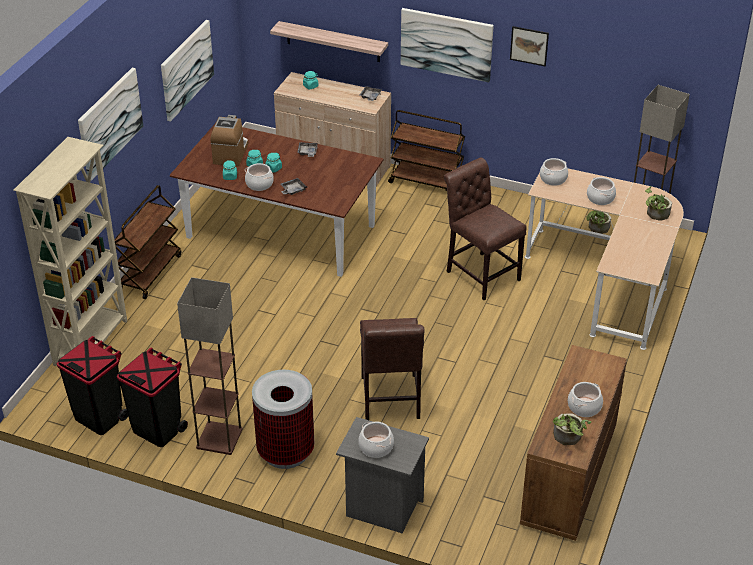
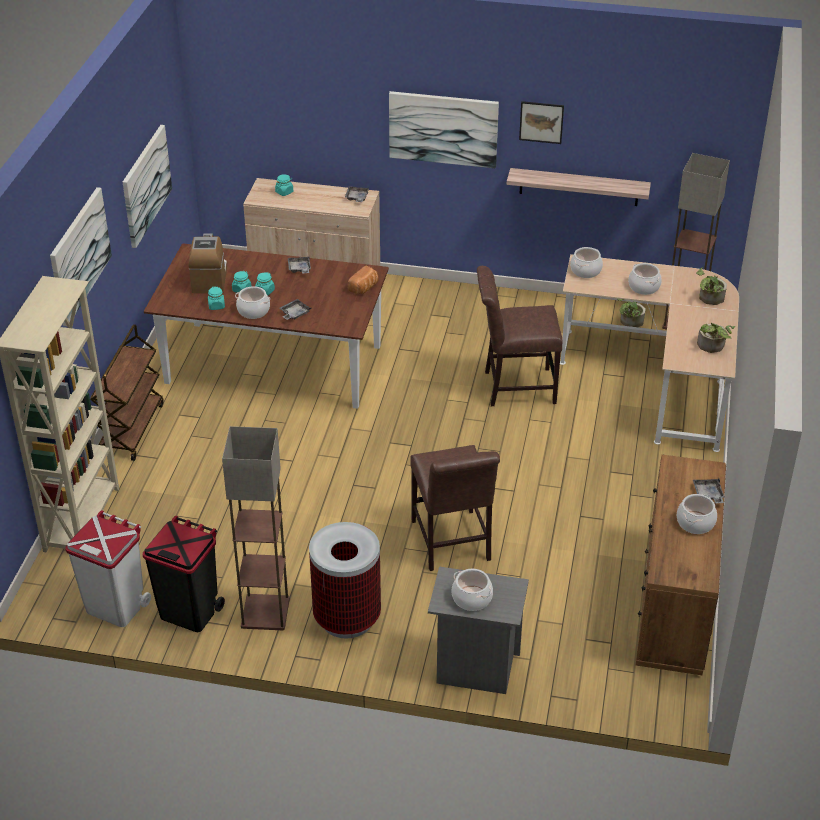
camera: 10 degrees left, 0 degrees up
(99, 417) = (116, 606): black trash can -> white trash can
(333, 42) = (306, 138): shelf -> shelf (579, 187)
(358, 174) = (364, 288): none -> bread
(426, 182) = (426, 290): brown cart -> none
(480, 273) = (514, 387): brown chair -> brown chair turned 45 degrees counterclockwise
(568, 438) = (688, 560): potted plant -> potted plant (712, 347)
(602, 384) = (708, 495): none -> grey tray

